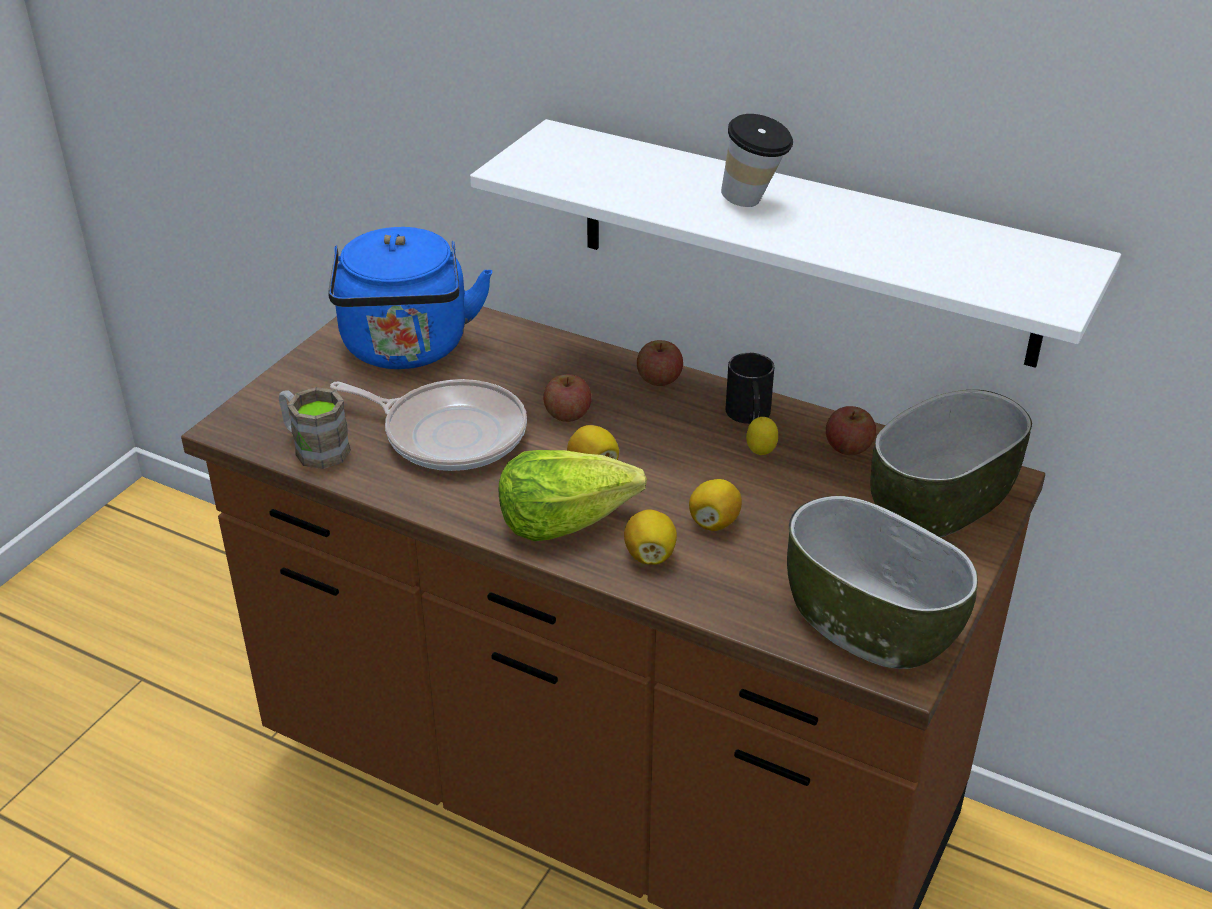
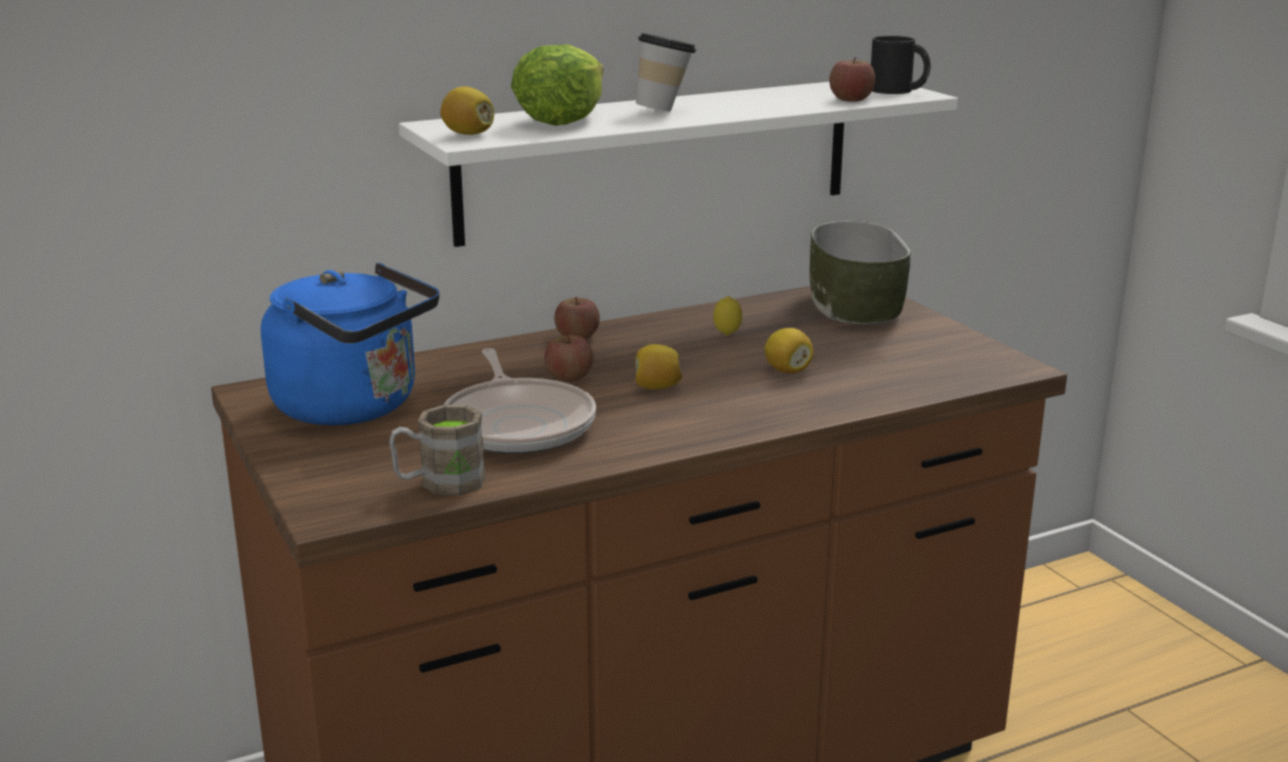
camera: 55 degrees left, 15 degrees down
(449, 433) = (518, 424): frying pan -> frying pan turned 105 degrees clockwise
(564, 519) = (710, 415): lettuce -> lettuce (562, 119)
(650, 555) = (798, 400): lemon -> lemon (468, 134)
(749, 416) = (674, 325): black mug -> black mug (899, 91)
(848, 447) = (759, 311): apple -> apple (851, 99)
(871, 620) = (958, 360): bowl -> none

